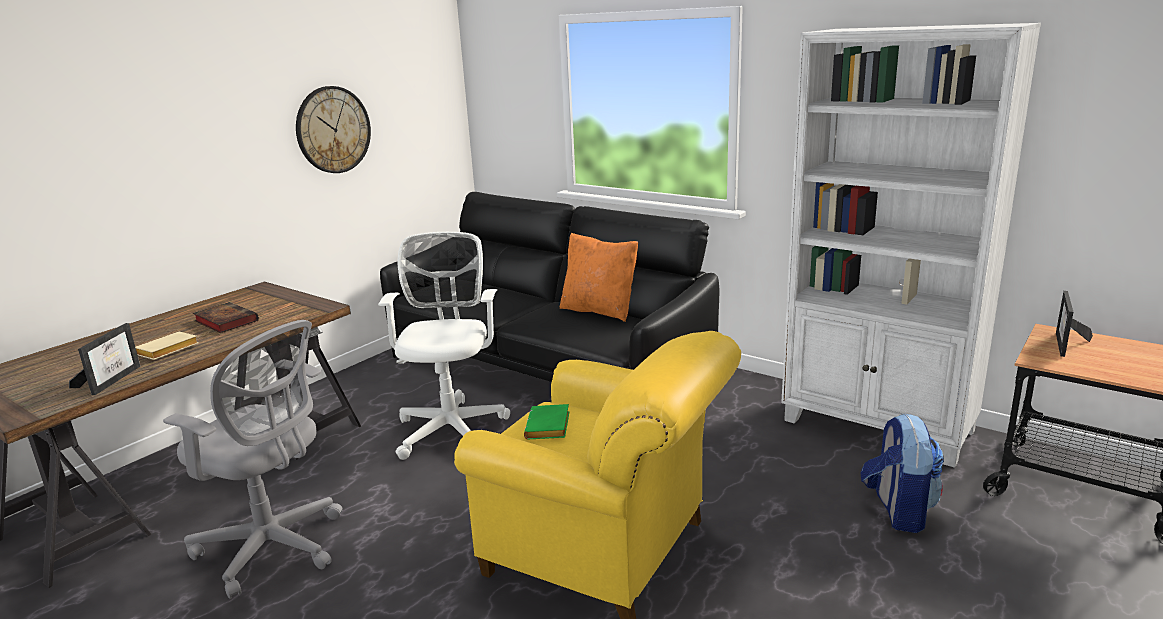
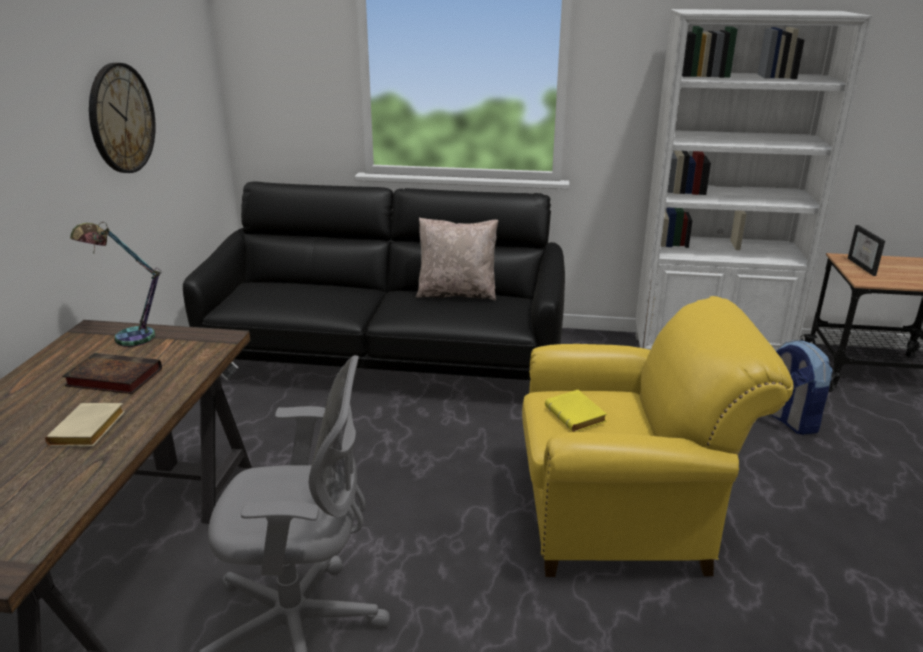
camera: 30 degrees left, 5 degrees up
(111, 379) = (65, 486): picture frame -> none
(273, 295) = (128, 335): none -> table lamp
(452, 427) = (356, 442): white office chair -> none
(549, 428) = (577, 416): green book -> yellow book
(599, 310) = (457, 293): orange pillow -> beige pillow

